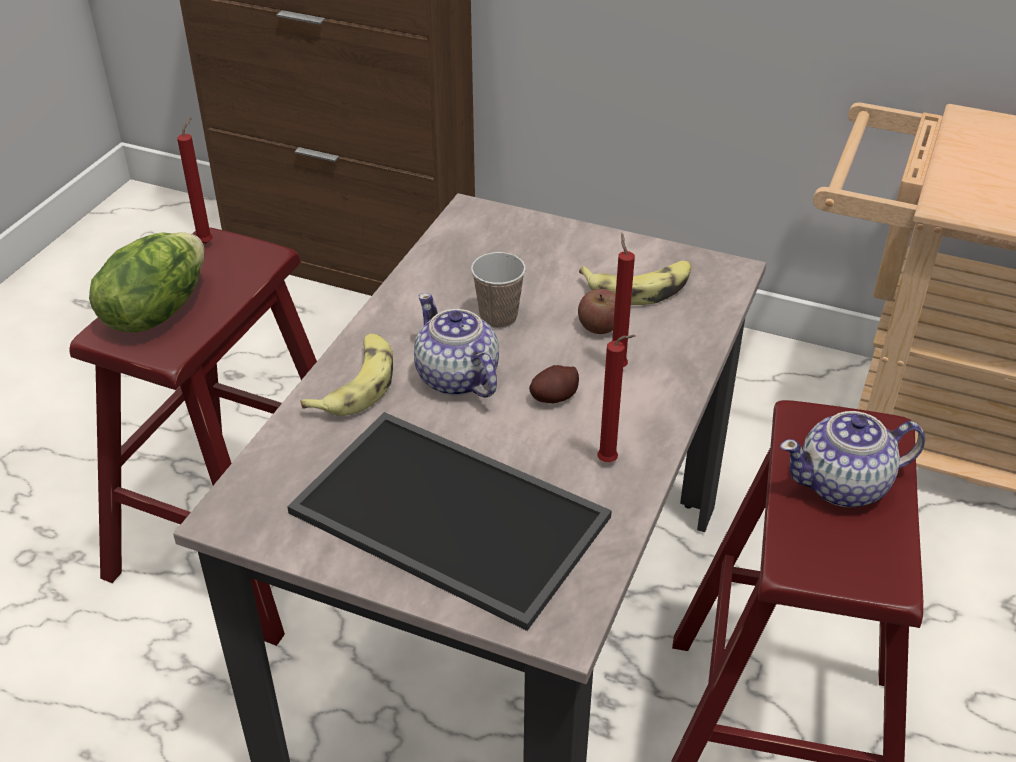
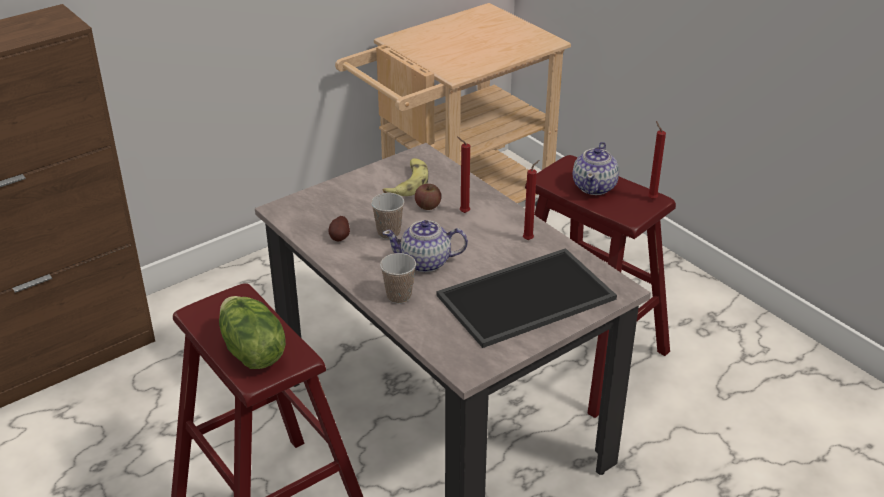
camera: 60 degrees left, 5 degrees down
(207, 242) = (197, 313): red candle -> red candle (651, 198)
(356, 384) = (399, 296): banana -> cup
(554, 397) = (469, 238): potato -> potato (340, 237)

